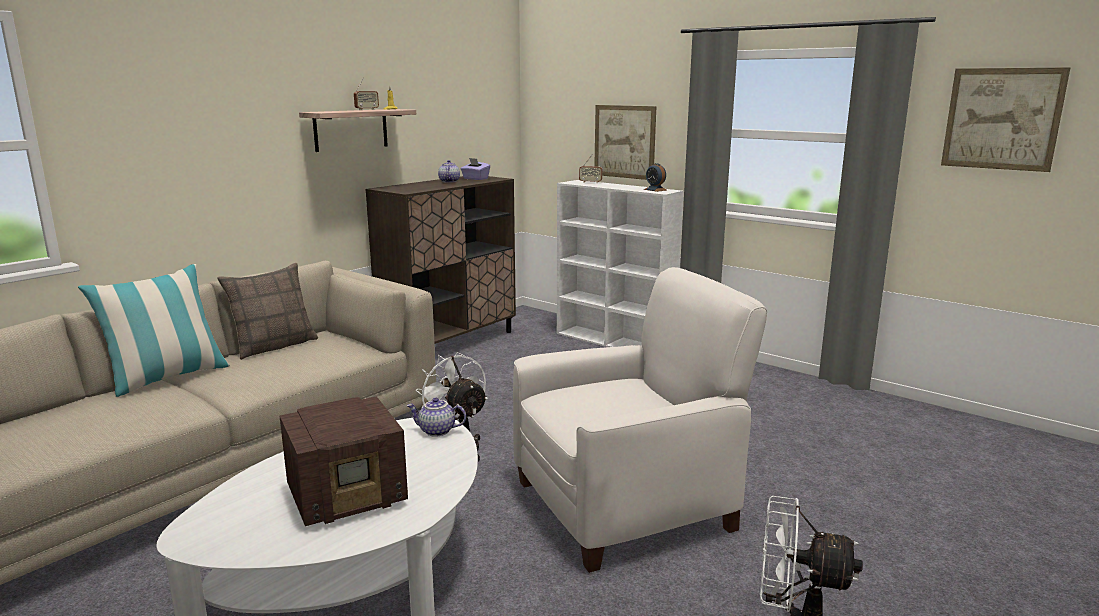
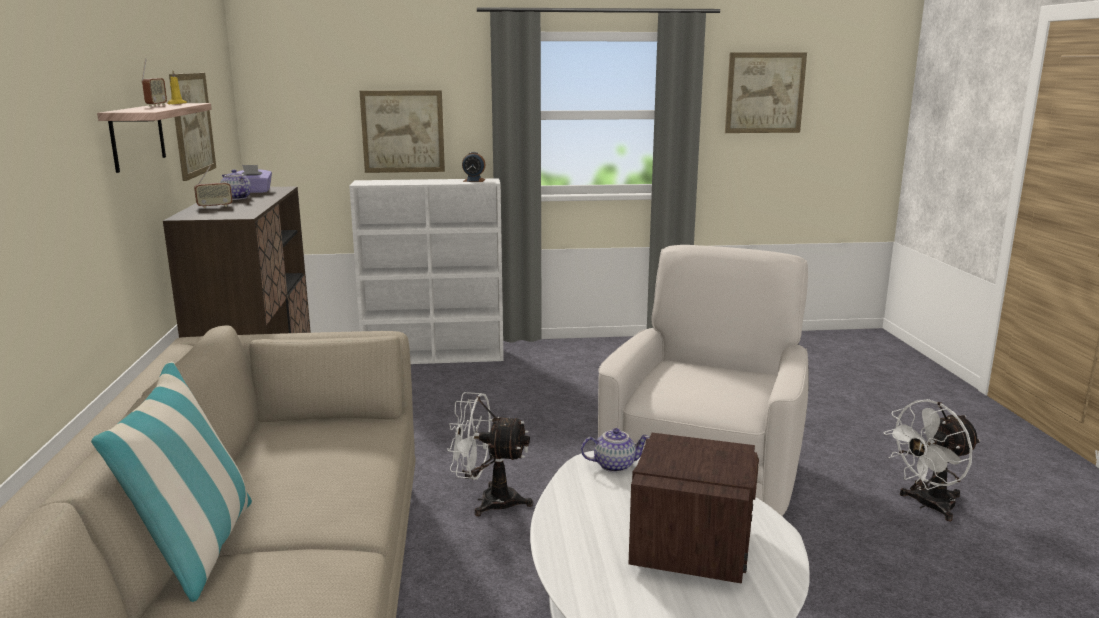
camera: 45 degrees left, 0 degrees up
(274, 346) = (246, 459): pillow -> none
(436, 431) = (614, 465): teapot -> teapot turned 150 degrees counterclockwise
(437, 125) = (192, 124): none -> picture
(590, 182) = (383, 181): radio -> radio (215, 207)

